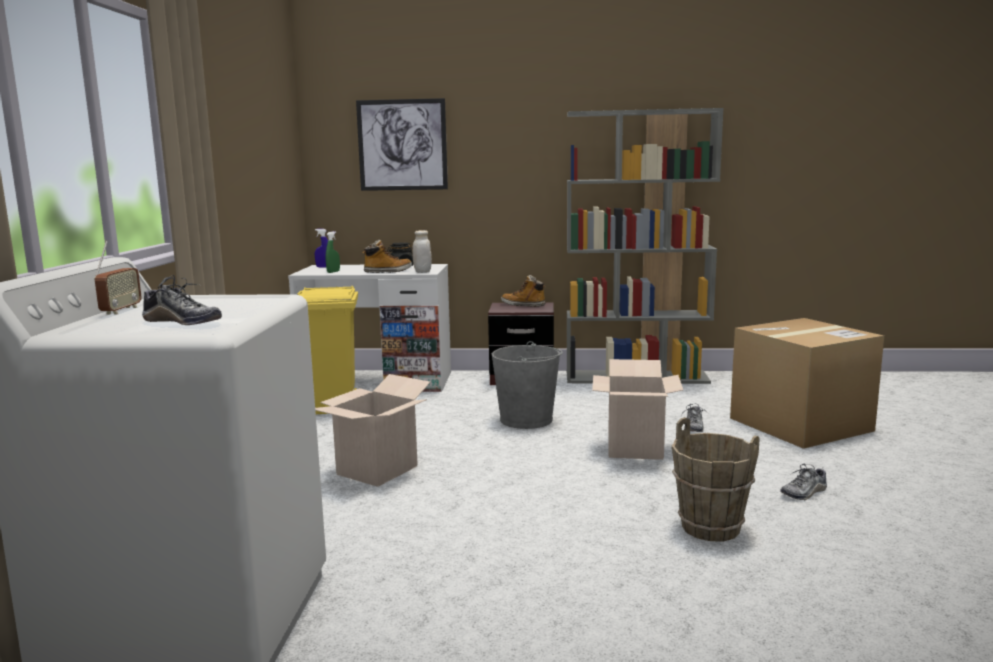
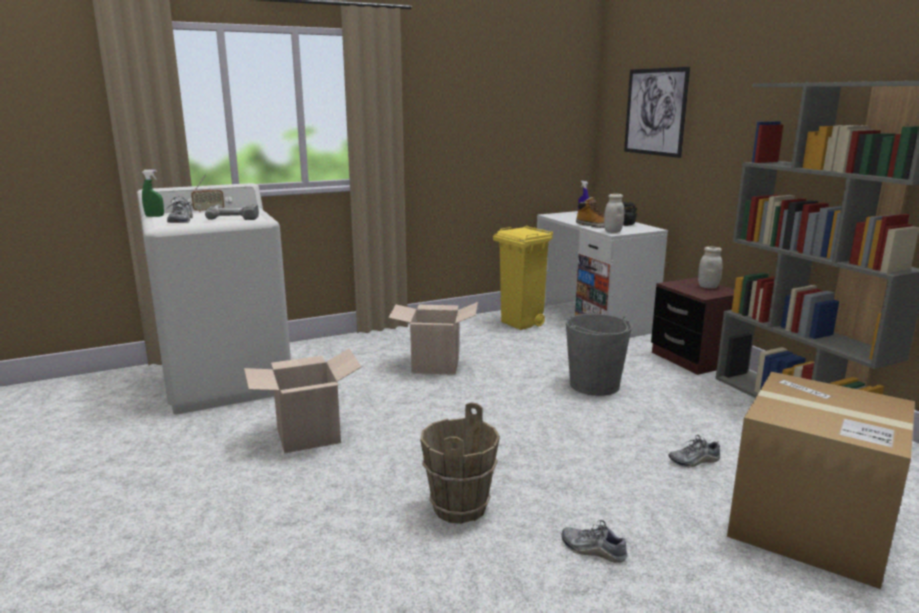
camera: 60 degrees right, 5 degrees up
(225, 304) = (234, 217): none -> power drill
(333, 272) = (568, 218): green spray bottle -> green spray bottle (154, 216)
(523, 305) = (708, 287): boot -> white jar
(634, 448) = (594, 442): cardboard box -> cardboard box (308, 436)

